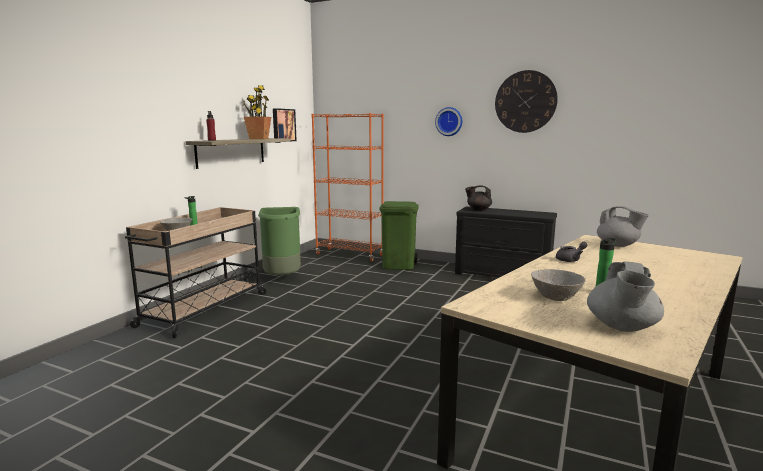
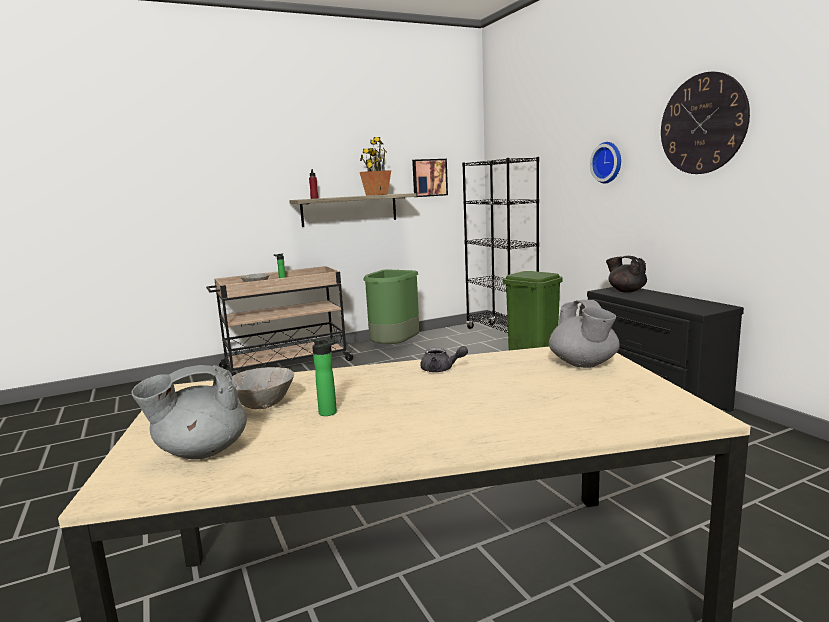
camera: 40 degrees right, 0 degrees up
(349, 255) = (501, 334): orange bookcase -> black bookcase

